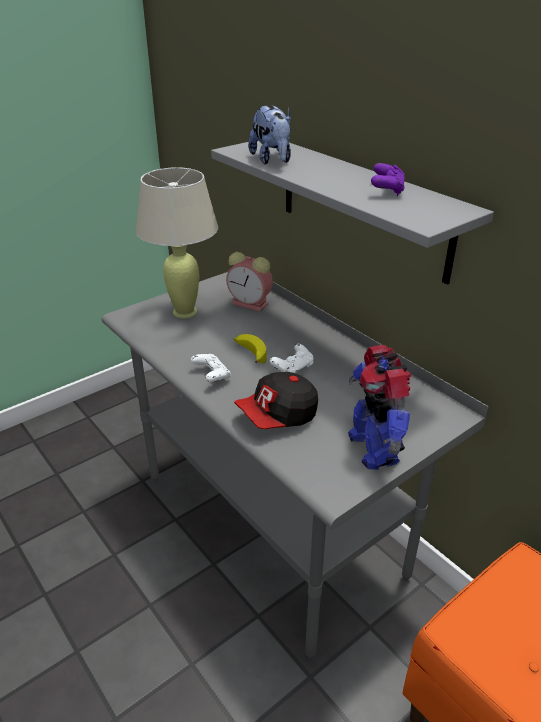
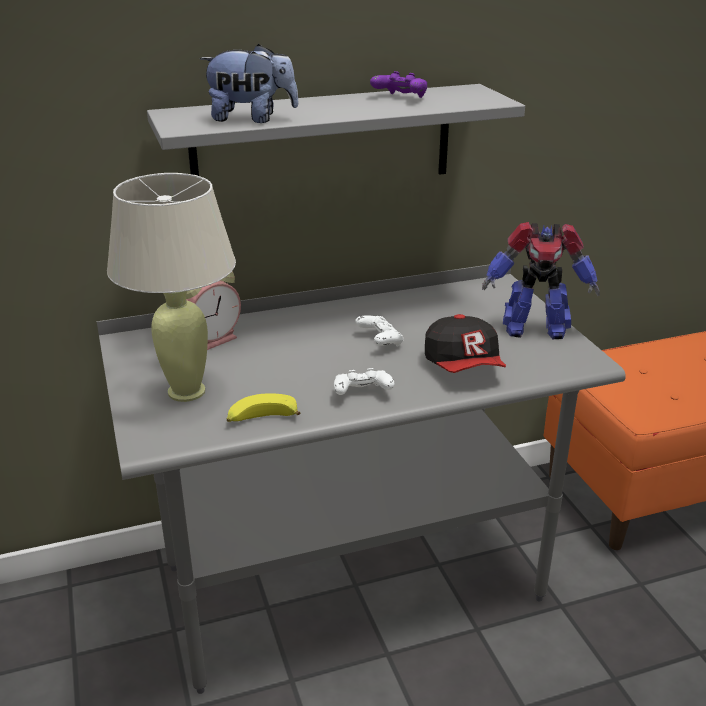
camera: 70 degrees left, 5 degrees down
(250, 353) = (329, 361): banana -> banana (261, 419)

